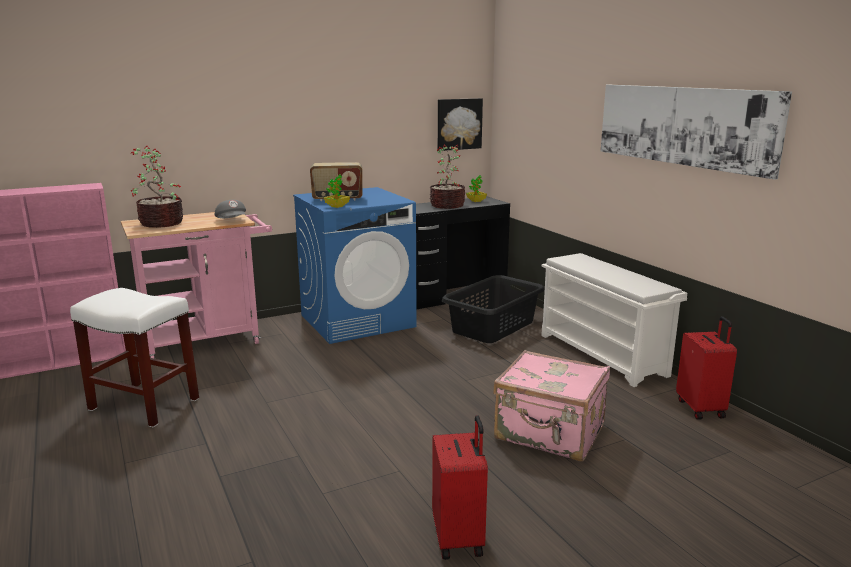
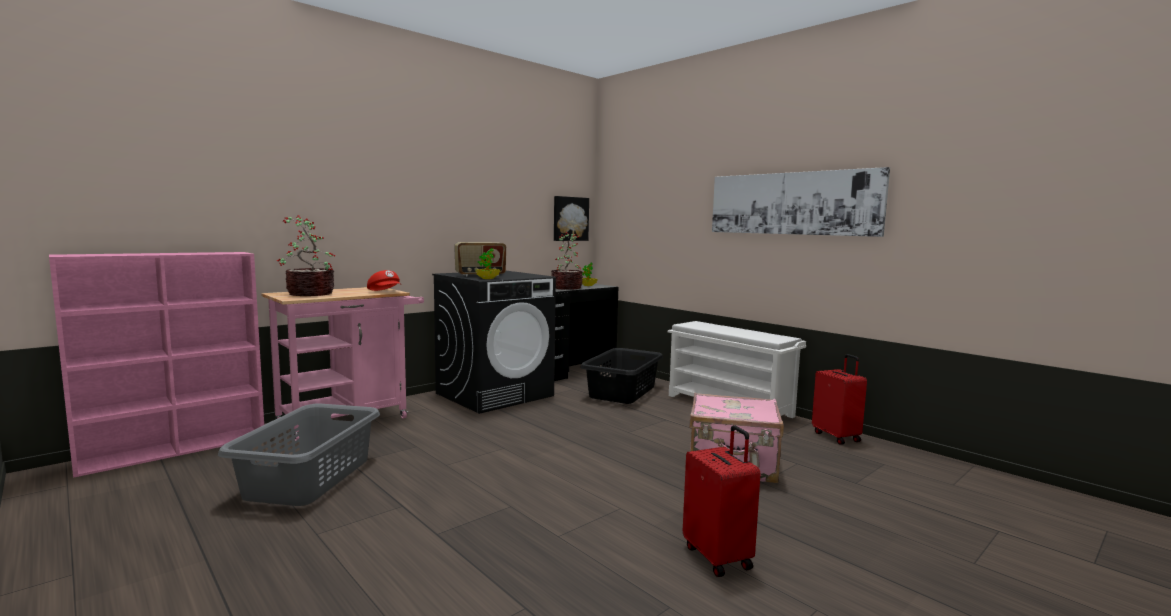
camera: 15 degrees left, 10 degrees down
(145, 404) = (310, 478): white stool -> grey laundry basket
(232, 221) = (385, 292): grey cap -> red cap
(358, 321) = (495, 394): blue washing machine -> black washing machine

